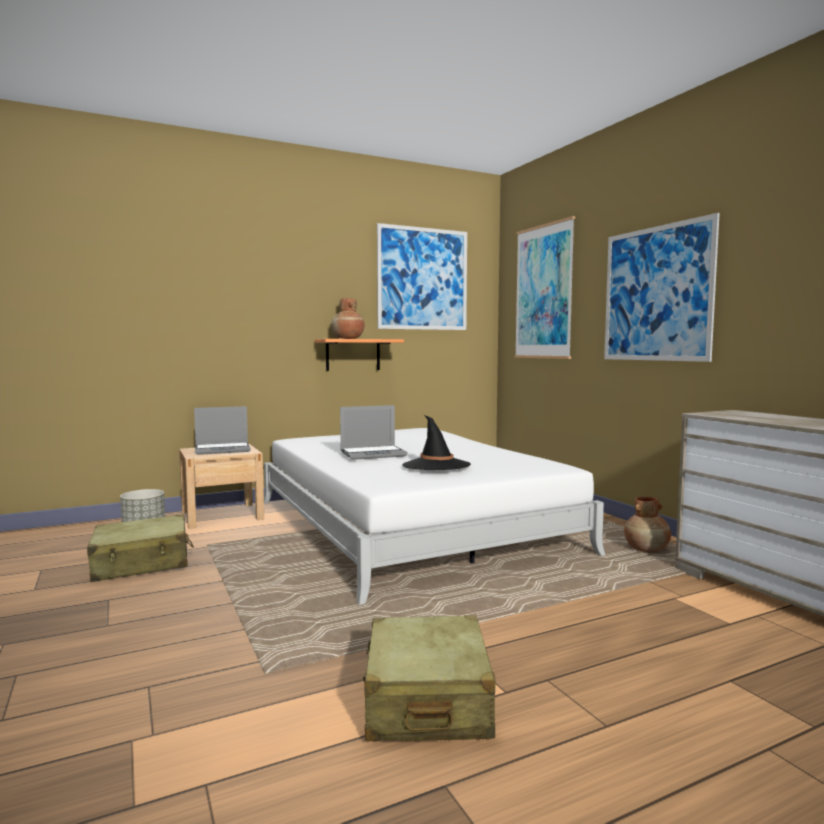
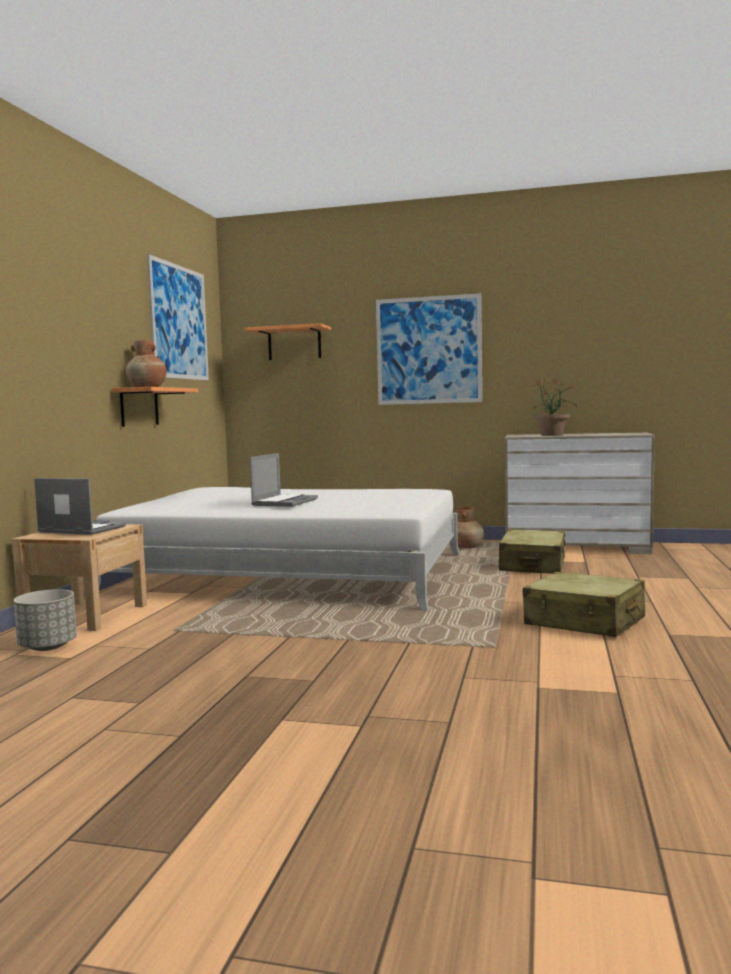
camera: 50 degrees left, 0 degrees up
(142, 563) = (166, 657): beige suitcase -> beige suitcase (533, 565)
(223, 450) = (80, 529): laptop -> laptop turned 90 degrees counterclockwise
(436, 466) = (367, 499): black hat -> none
(543, 292) = (294, 344): picture -> shelf
(761, 418) = (552, 435): none -> potted plant

